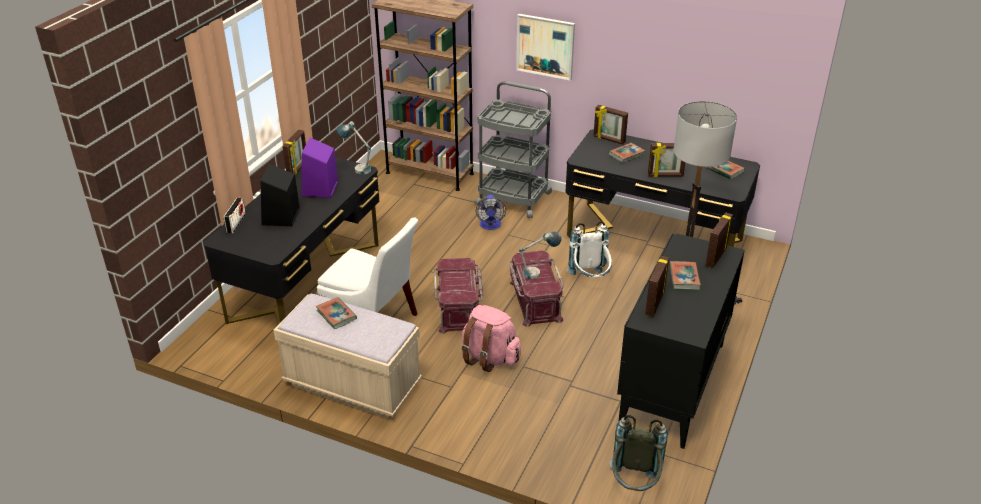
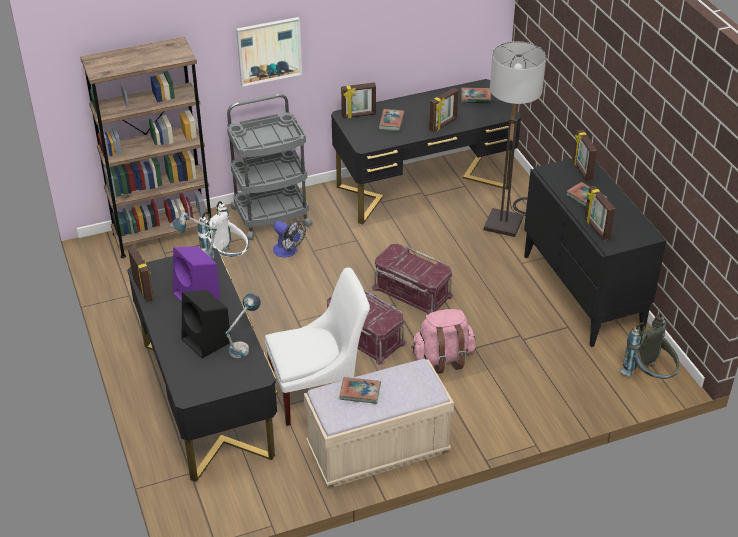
camera: 45 degrees left, 5 degrees up
(236, 223) = (176, 372): radio -> none
(539, 273) = (414, 264): table lamp -> table lamp (244, 345)
(590, 280) = (426, 250): white backpack -> white backpack (227, 260)

